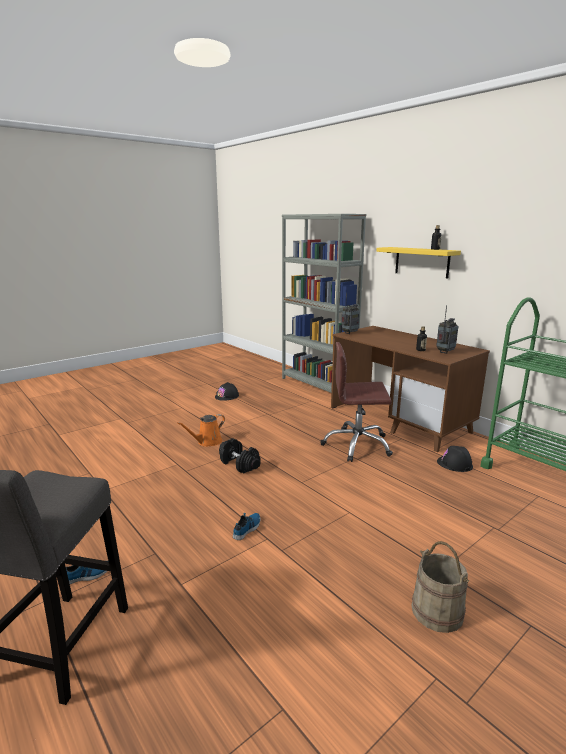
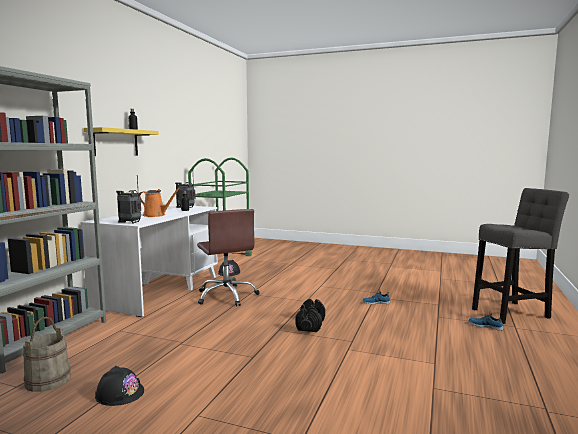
camera: 120 degrees left, 10 degrees down
(207, 442) = (288, 351): orange watering can -> orange watering can (156, 215)
(399, 420) = (160, 290): brown desk -> white desk
(437, 611) = (361, 268): beige bucket -> beige bucket (48, 380)

